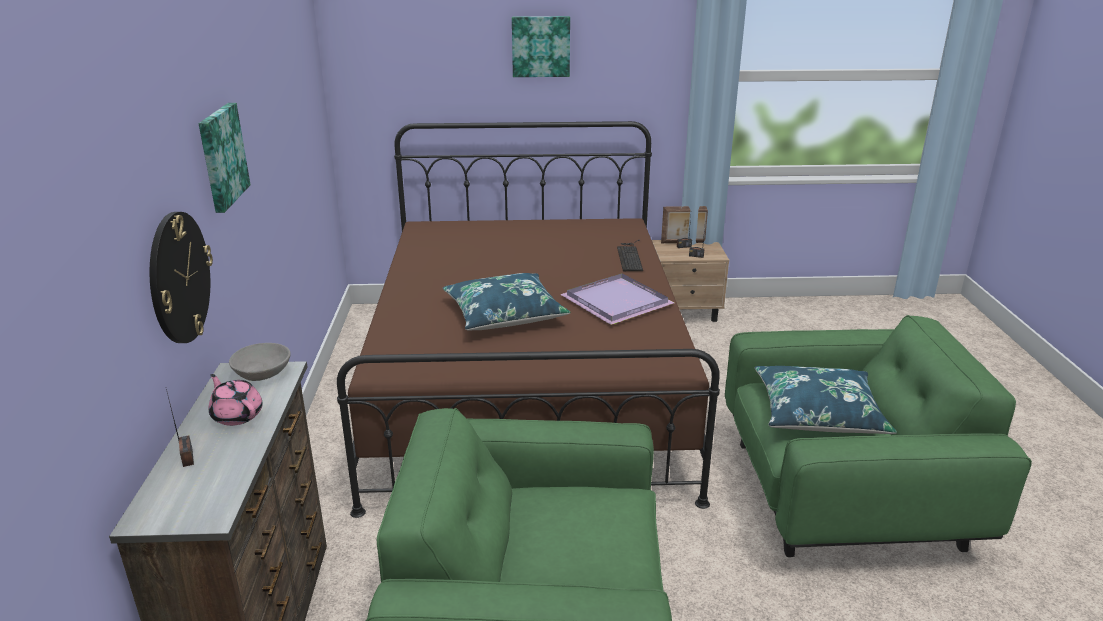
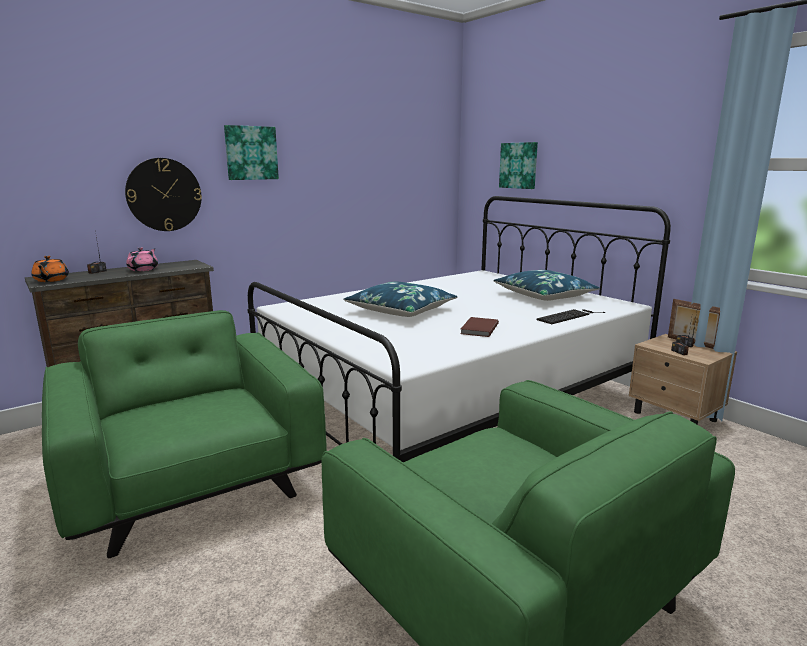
camera: 55 degrees right, 10 degrees down
(195, 507) = (51, 280): none -> orange teapot
(262, 374) = (190, 265): grey bowl -> none
(528, 386) = (452, 396): brown bed -> white bed
(540, 46) = (589, 136): picture -> picture (519, 165)
(616, 303) = (478, 329): purple tray -> brown book
(818, 413) = (488, 466): blue pillow -> blue pillow (544, 295)

